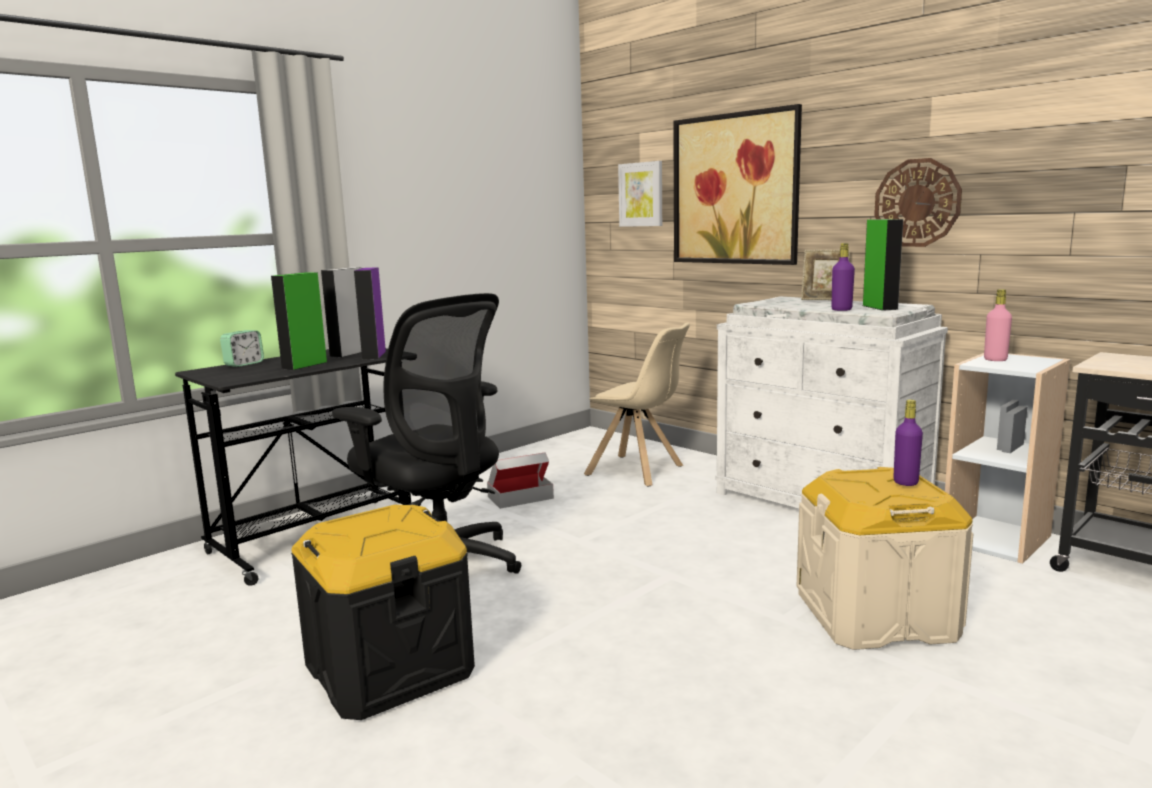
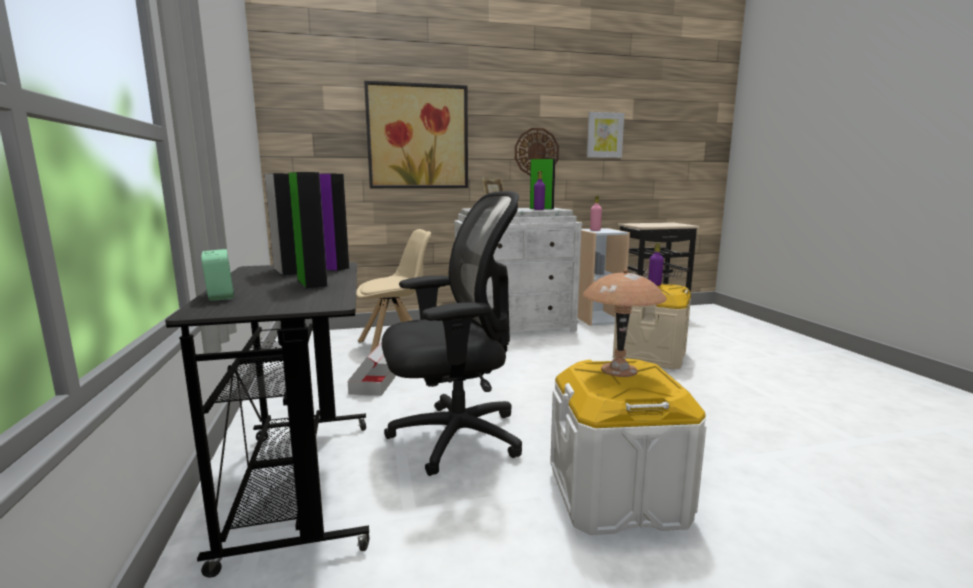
camera: 60 degrees left, 0 degrees up
(389, 668) = (617, 495): black storage box -> white storage box
(397, 523) = (619, 370): none -> brown table lamp
(641, 194) = (329, 135): picture -> picture (604, 135)

